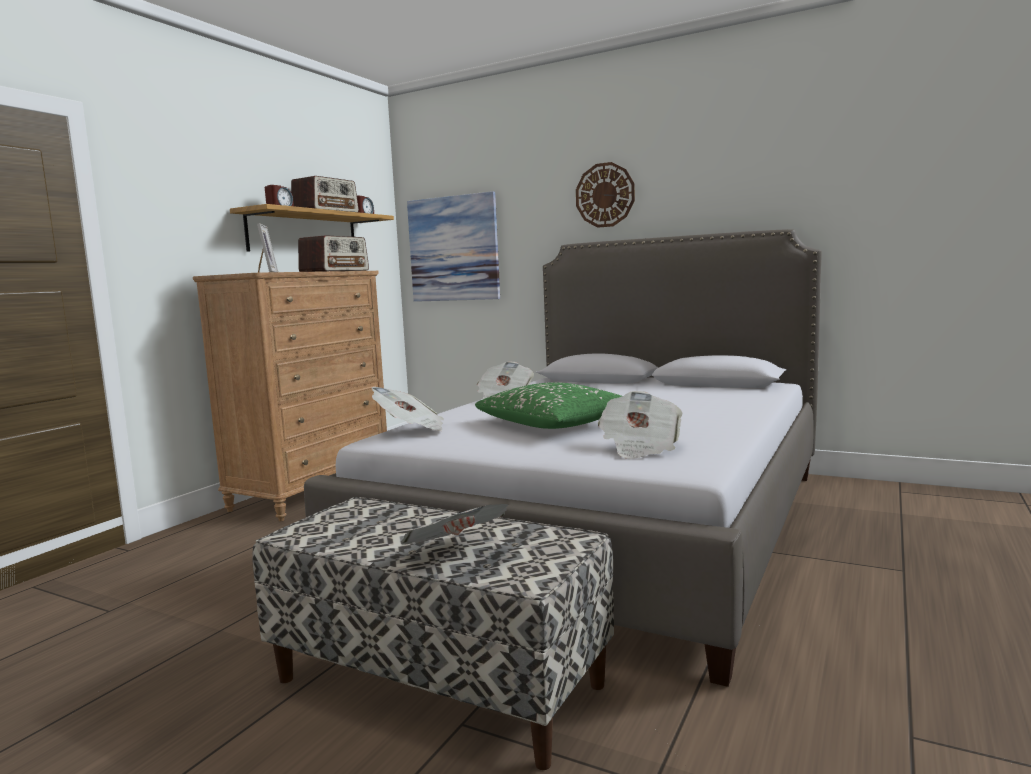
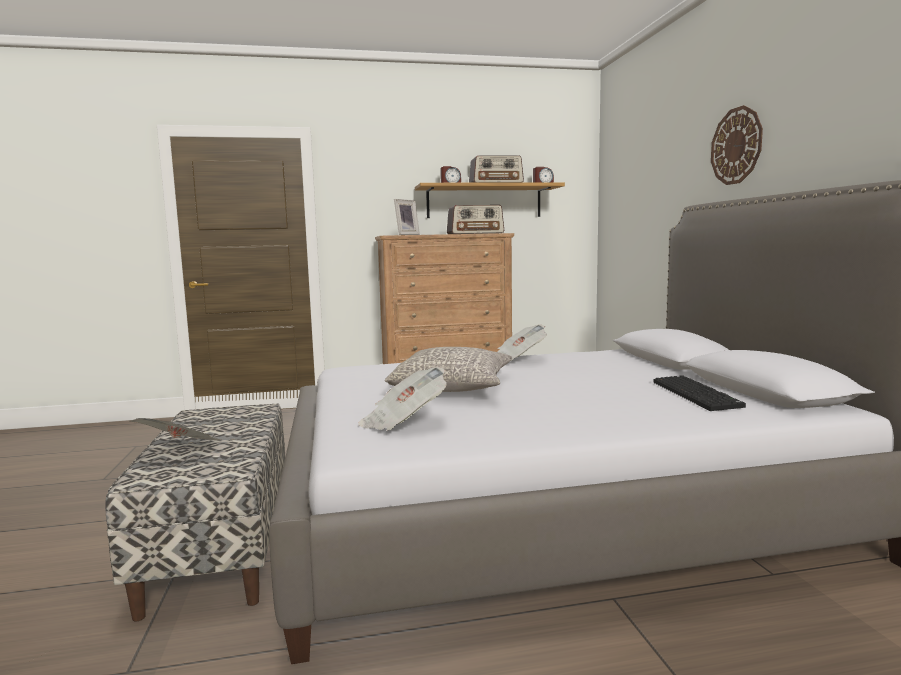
camera: 50 degrees right, 0 degrees up
(411, 428) = (373, 365): newspaper -> none
(454, 249) = (627, 211): picture -> none
(556, 424) = (453, 388): green pillow -> grey pillow
(703, 392) = (697, 394): none -> keyboard

